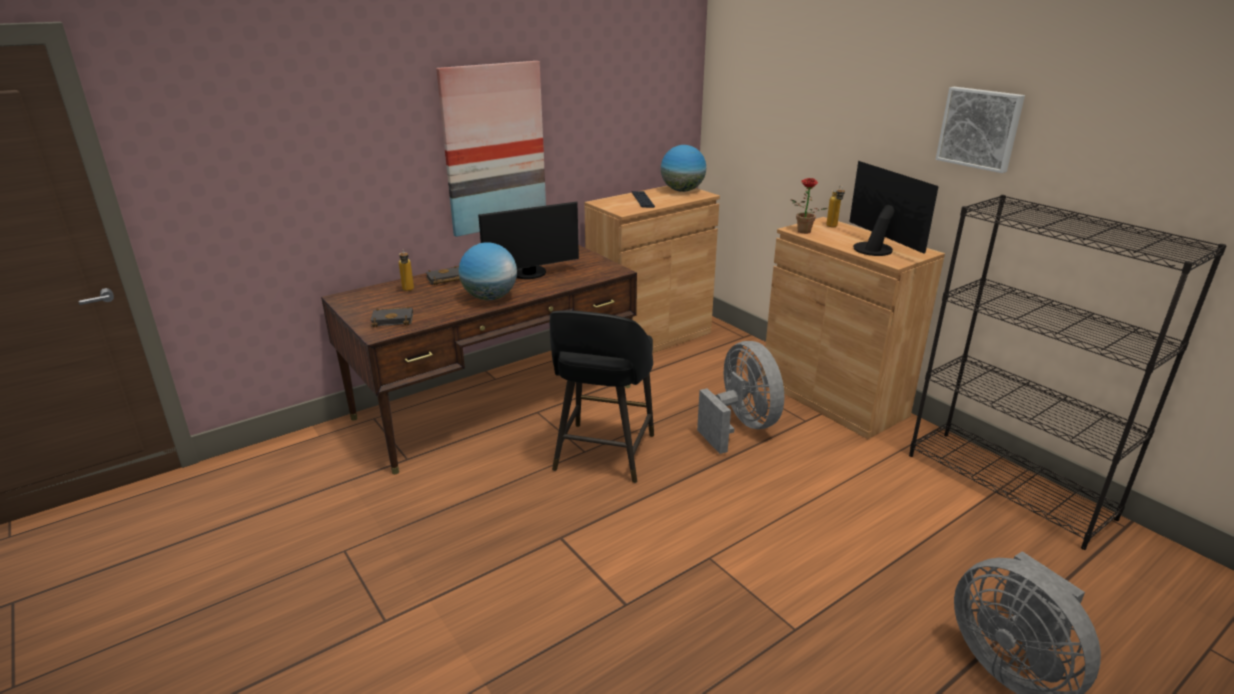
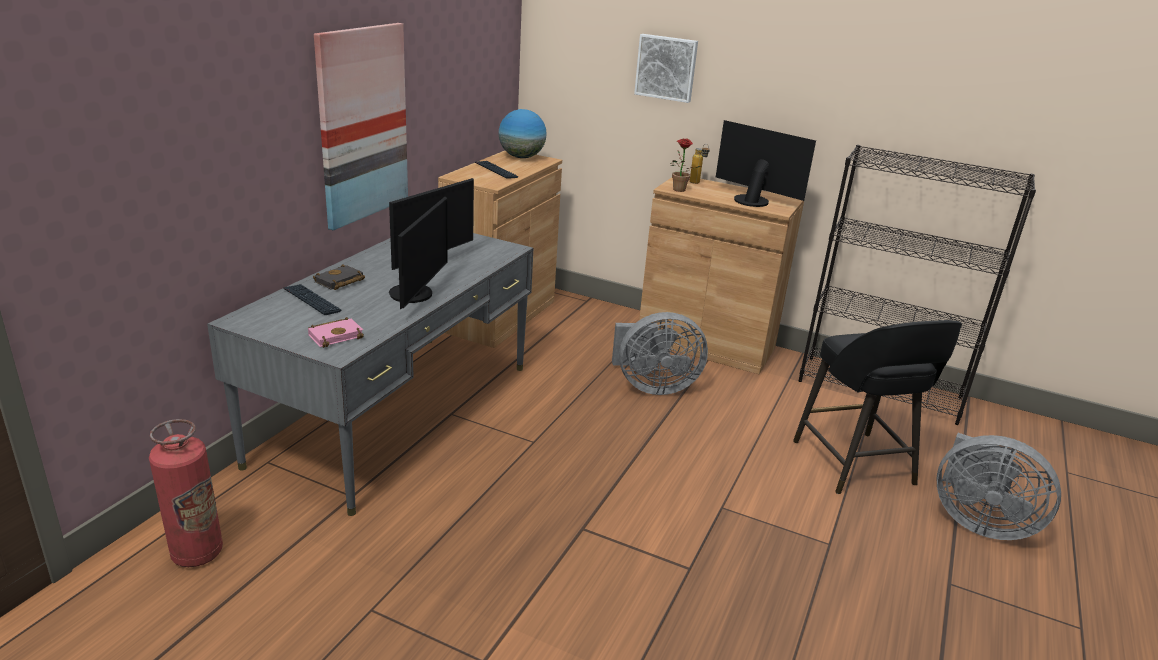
camera: 30 degrees left, 0 degrees up
(274, 472) = (197, 553): none -> fire extinguisher
(394, 320) = (336, 335): black book -> pink book
(408, 291) = (311, 300): bottle -> keyboard
(490, 297) = (416, 294): globe -> monitor
(495, 402) = (396, 413): brown desk -> grey desk
(603, 454) = (553, 440): black stool -> black stool (855, 465)
(740, 427) = (653, 386): grey fan -> grey fan turned 135 degrees clockwise
(980, 128) = (832, 88): picture -> picture (666, 67)

